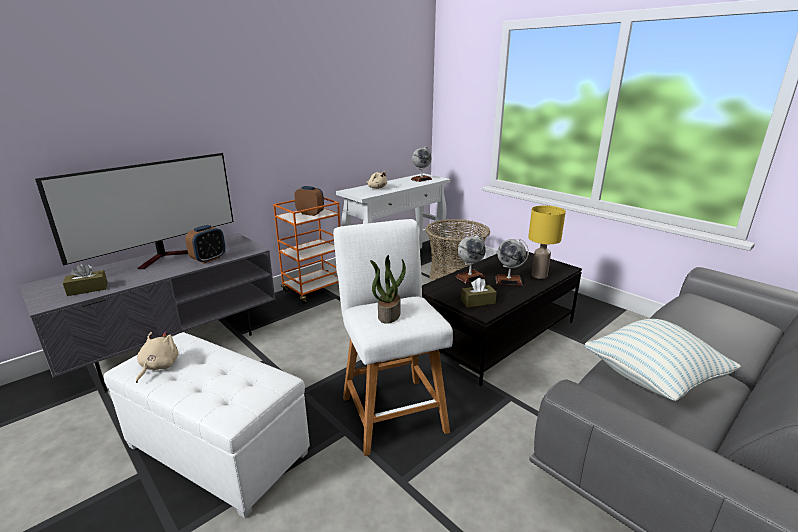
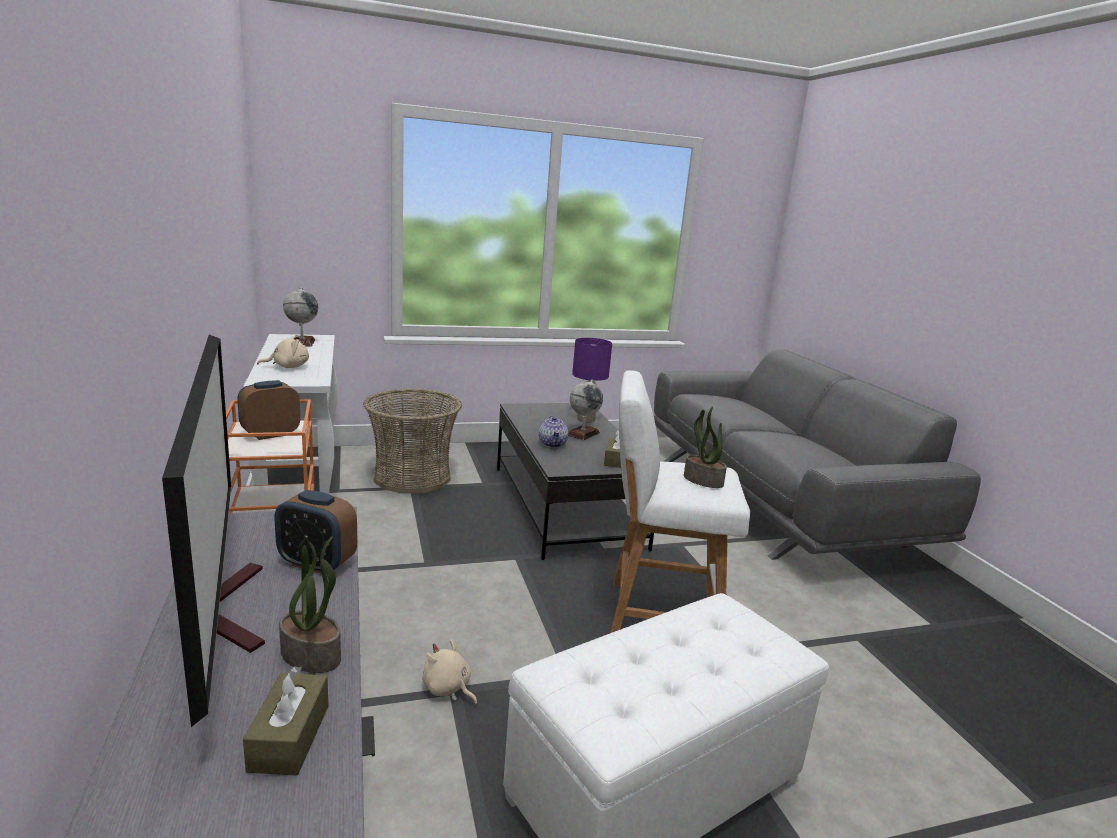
camera: 65 degrees left, 5 degrees down
(139, 278) = (312, 655): none -> potted plant
(158, 367) = (637, 701): beige plush toy -> beige plush toy (448, 689)
(208, 259) = (317, 564): alarm clock -> alarm clock turned 135 degrees clockwise
(469, 277) = (553, 444): globe -> teapot
(540, 275) = (586, 420): yellow table lamp -> purple table lamp
(653, 379) = (802, 451): pillow -> none

